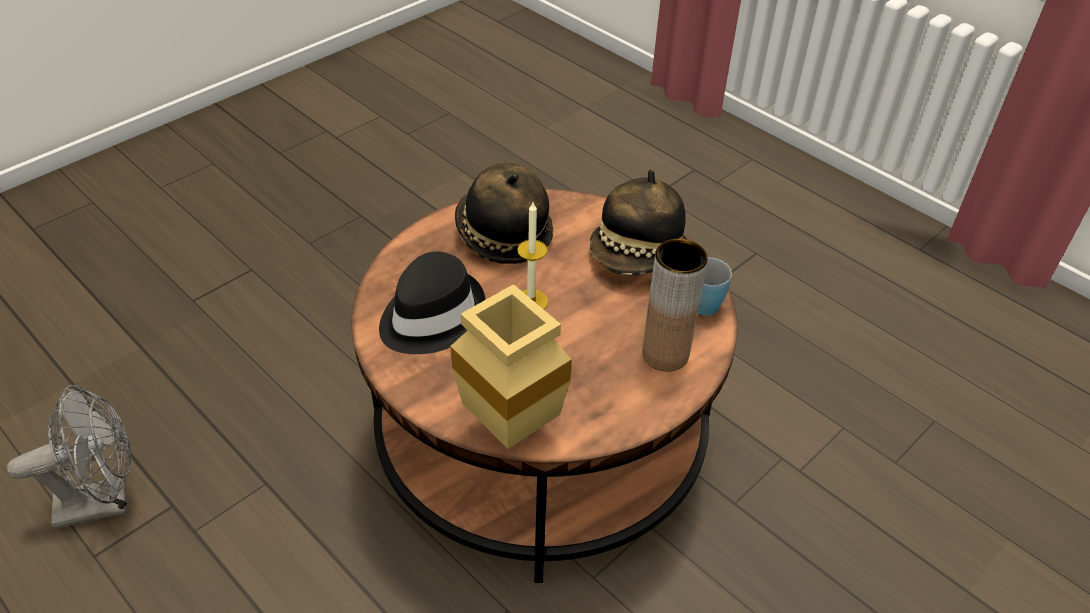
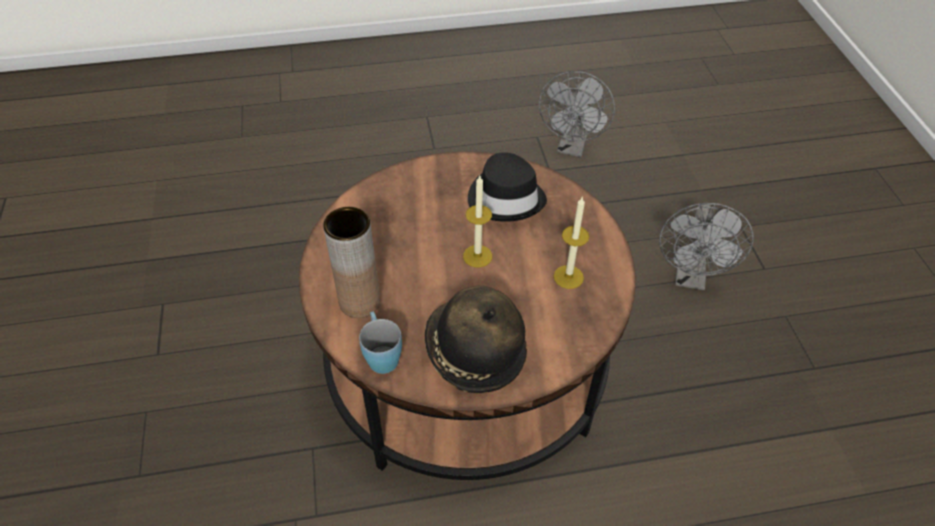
camera: 125 degrees right, 5 degrees up
(298, 315) = (690, 277): none -> grey fan
(502, 235) = (568, 277): hat -> candle
(505, 426) = (381, 190): beige vase -> none

